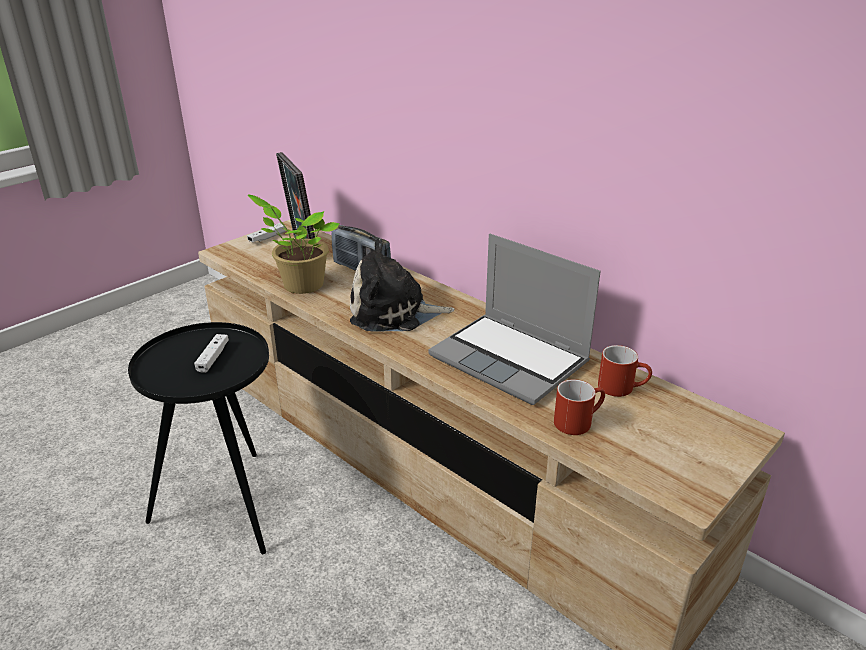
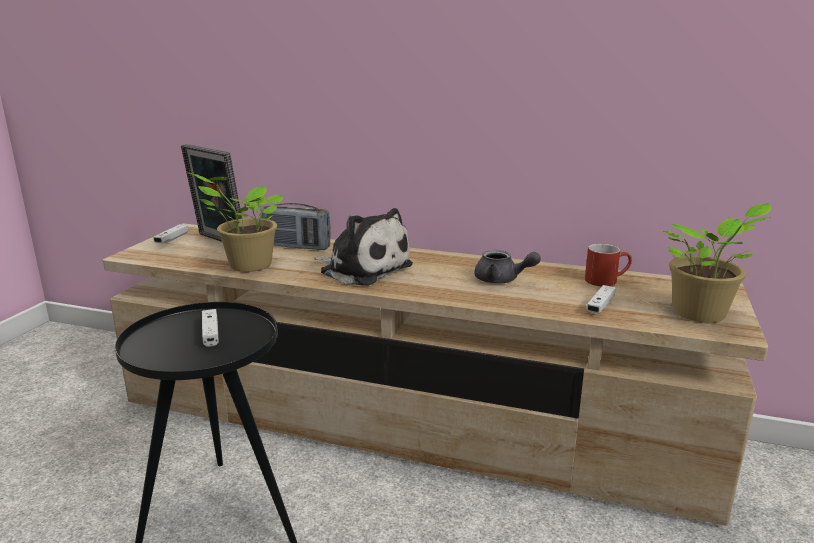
camera: 25 degrees left, 10 degrees down
(394, 312) = (363, 269): plush toy -> plush toy turned 120 degrees counterclockwise
(511, 360) = (502, 280): laptop -> grey teapot
(578, 421) = (600, 306): red mug -> white game controller
(679, 463) = (702, 314): none -> potted plant

